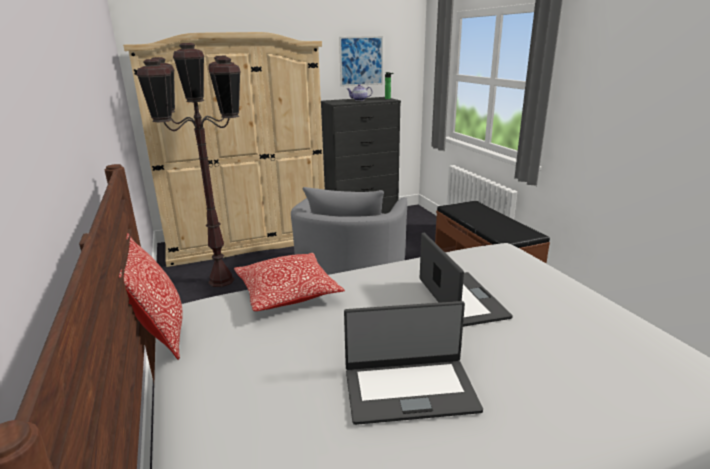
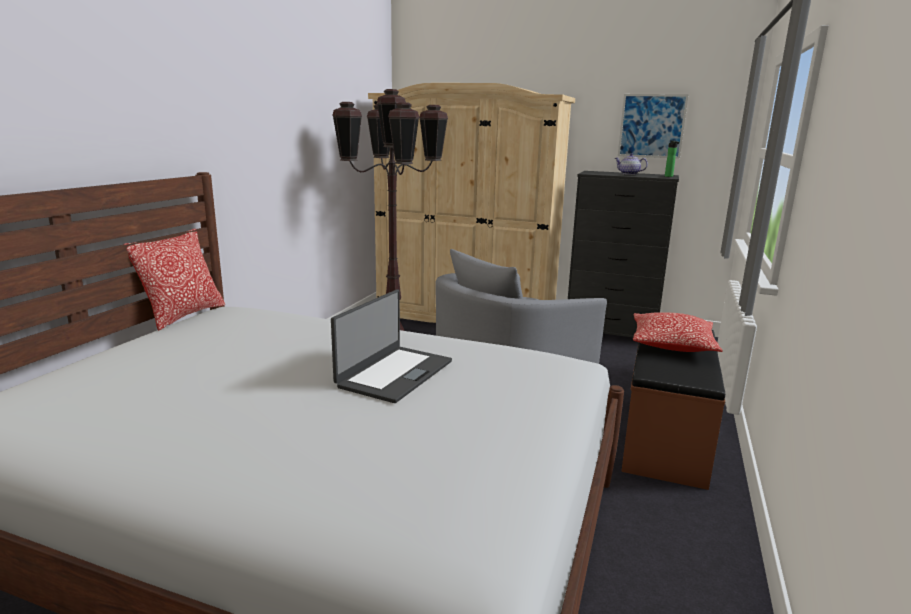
camera: 40 degrees right, 5 degrees down
(287, 293) = (291, 321): pillow -> pillow (672, 345)
(409, 389) = (203, 400): laptop -> none

